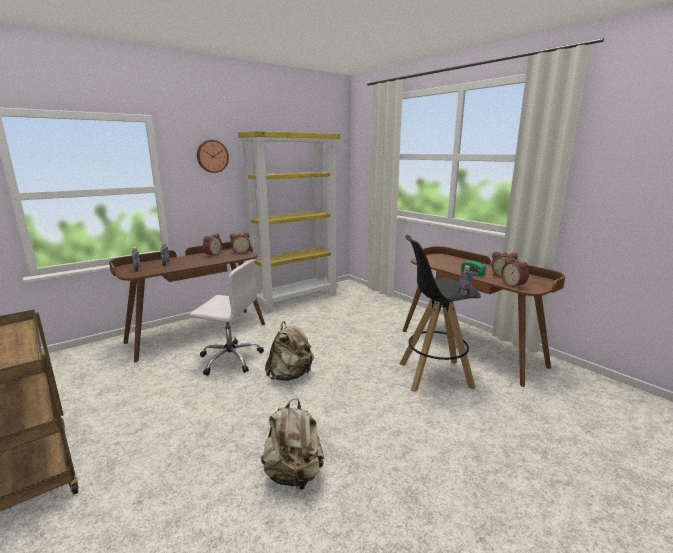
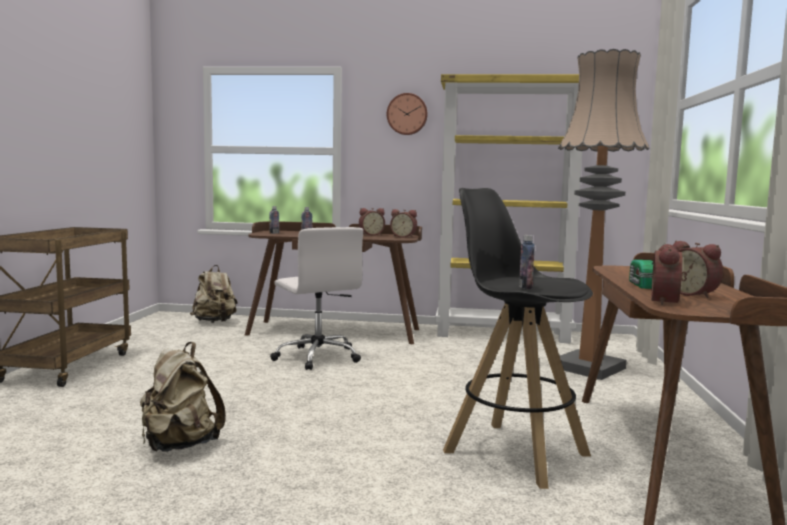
camera: 45 degrees right, 10 degrees down
(290, 375) = (341, 386): beige backpack -> beige backpack (215, 322)
(370, 309) = (588, 368): none -> floor lamp

